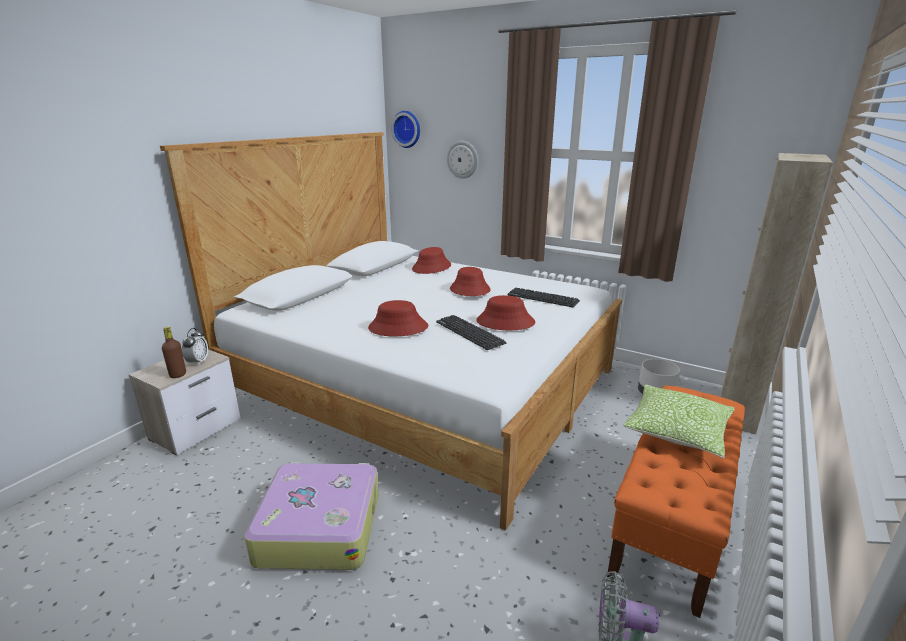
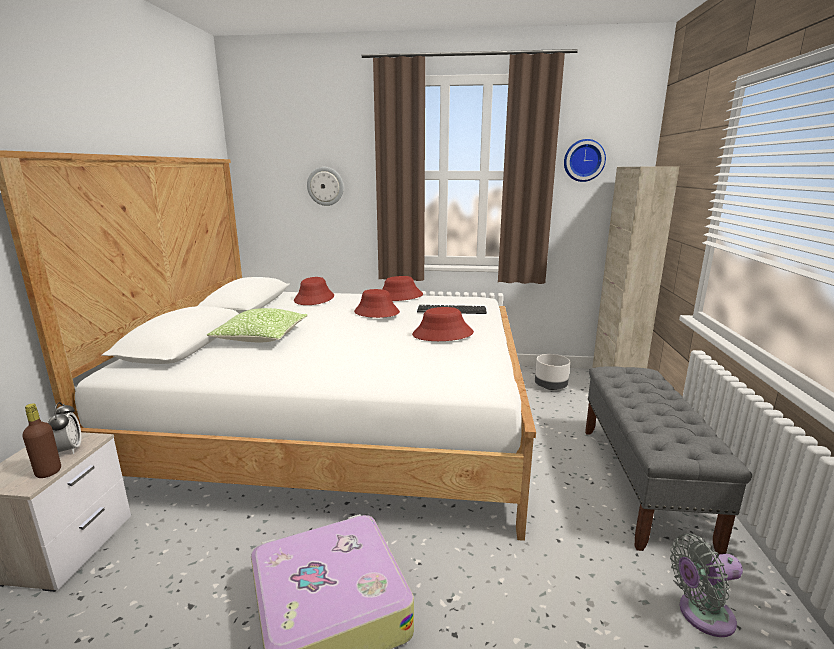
camera: 25 degrees left, 5 degrees down
(398, 328) = (341, 356): red hat -> red hat (399, 296)
(407, 129) = (256, 156): wall clock -> wall clock (583, 160)
(469, 332) = (422, 348): keyboard -> none
(672, 519) = (642, 483): orange bench -> grey bench
(677, 431) = (638, 400): pillow -> pillow (261, 337)

